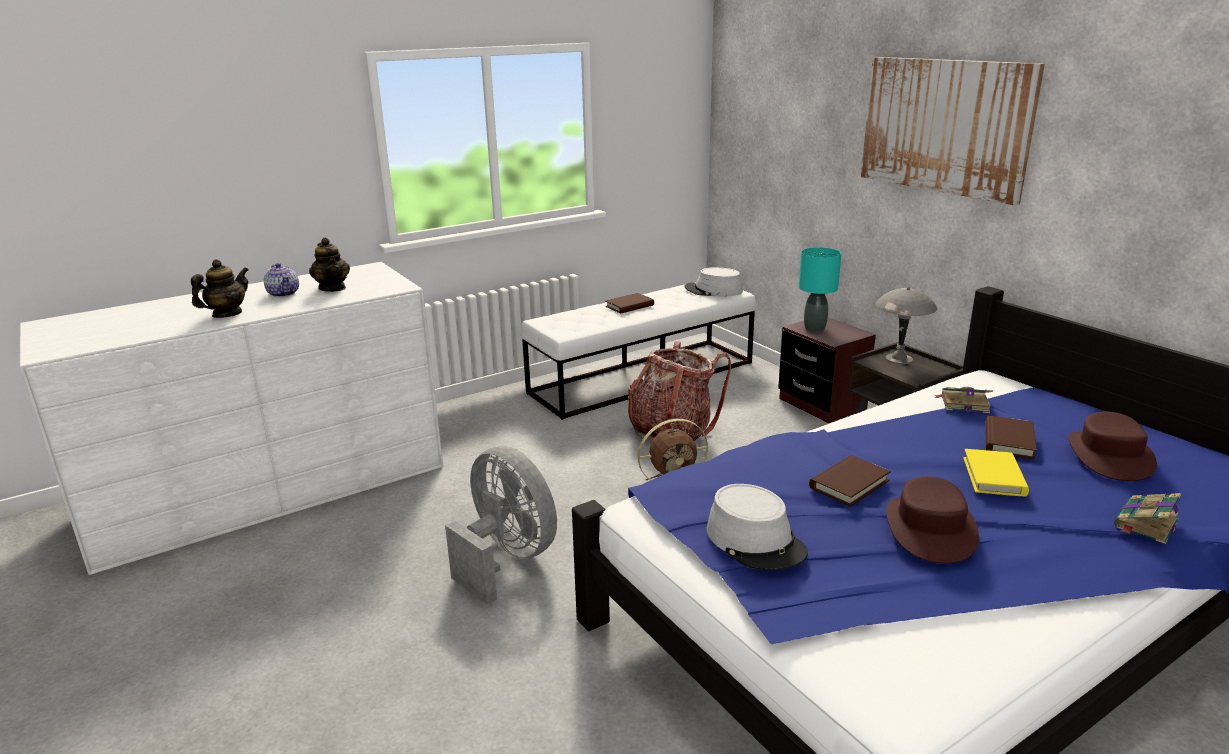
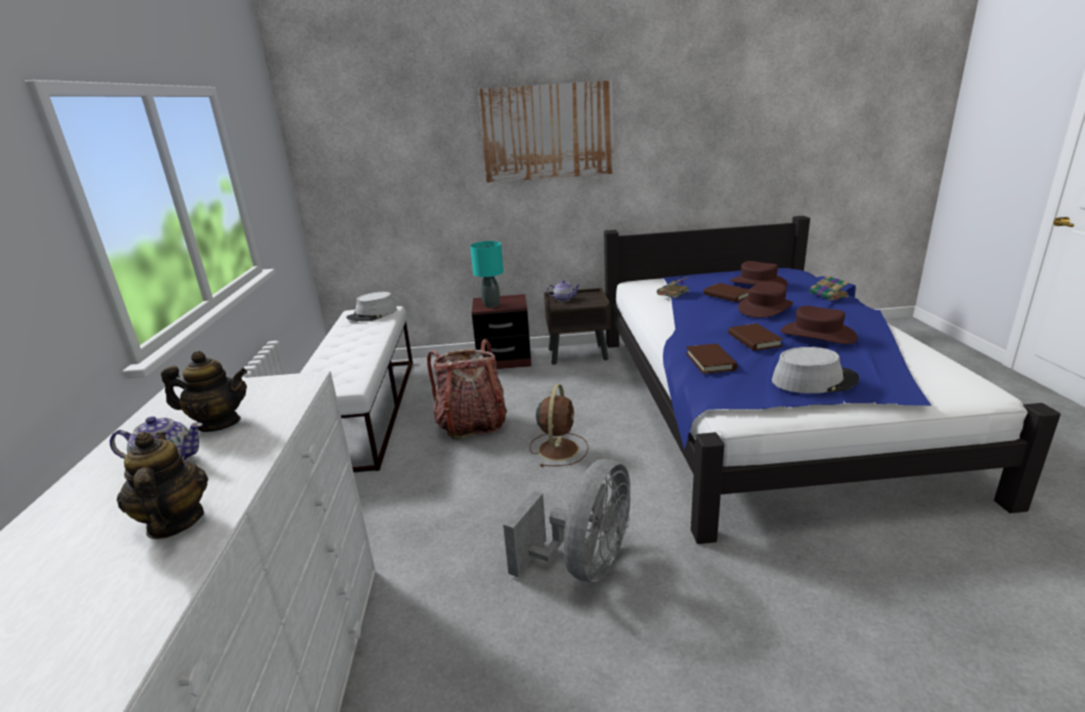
camera: 60 degrees left, 0 degrees up
(506, 559) = (584, 564): grey fan -> grey fan turned 135 degrees clockwise
(629, 306) = (343, 348): brown book -> brown book (710, 361)
(899, 359) = (563, 299): grey table lamp -> teapot
(994, 476) = (765, 308): yellow book -> brown hat

